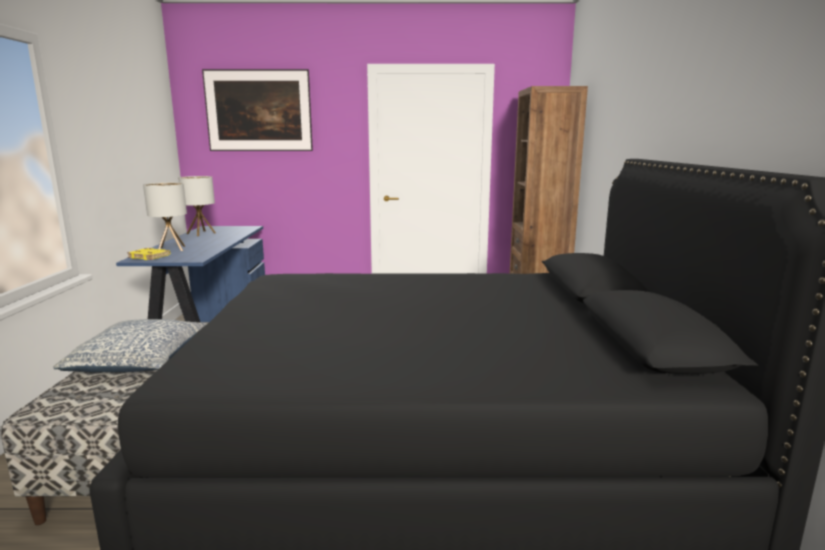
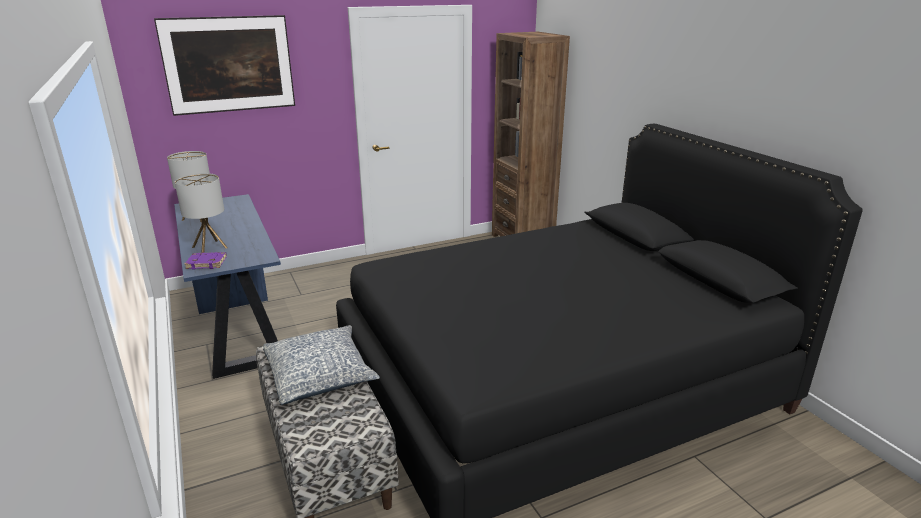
camera: 25 degrees left, 10 degrees up
(150, 256) = (207, 263): yellow book -> purple book

